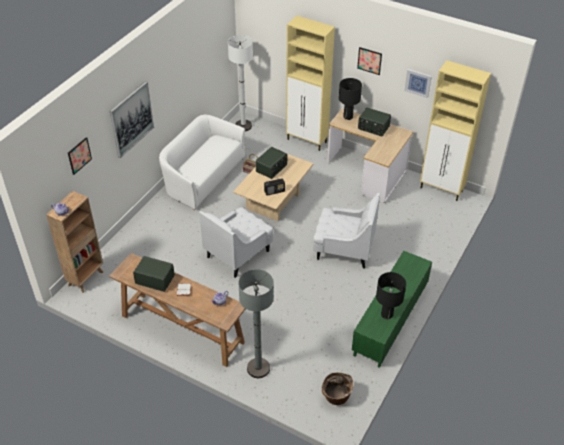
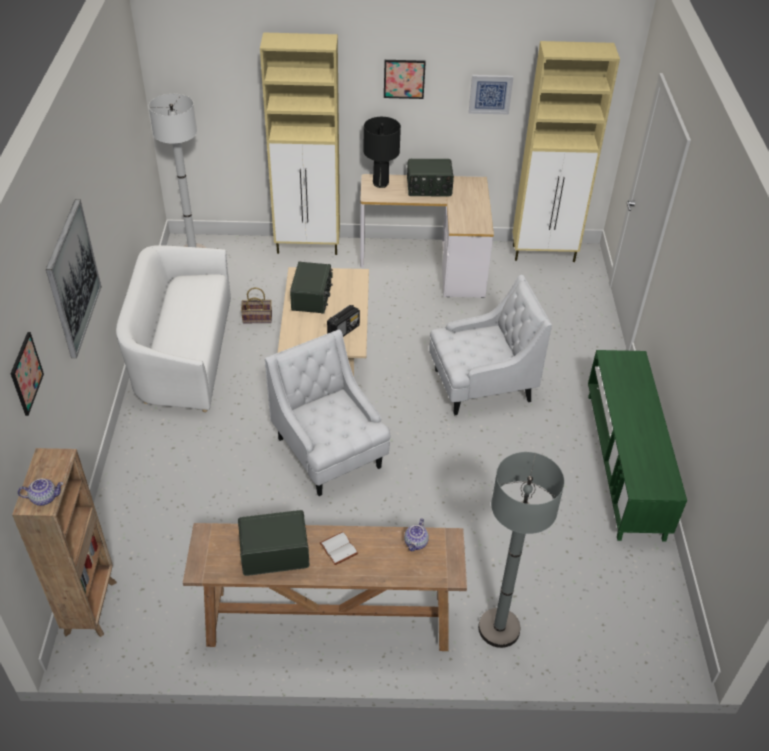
camera: 30 degrees left, 0 degrees up
(238, 253) = (330, 454): white armchair -> white armchair turned 135 degrees clockwise
(336, 397) = (645, 619): basket -> none
(386, 315) = (653, 454): black table lamp -> none

